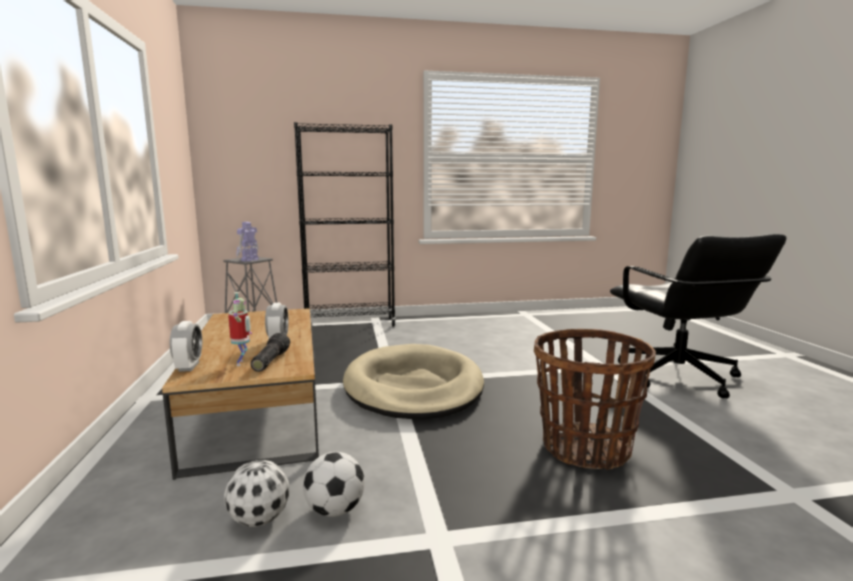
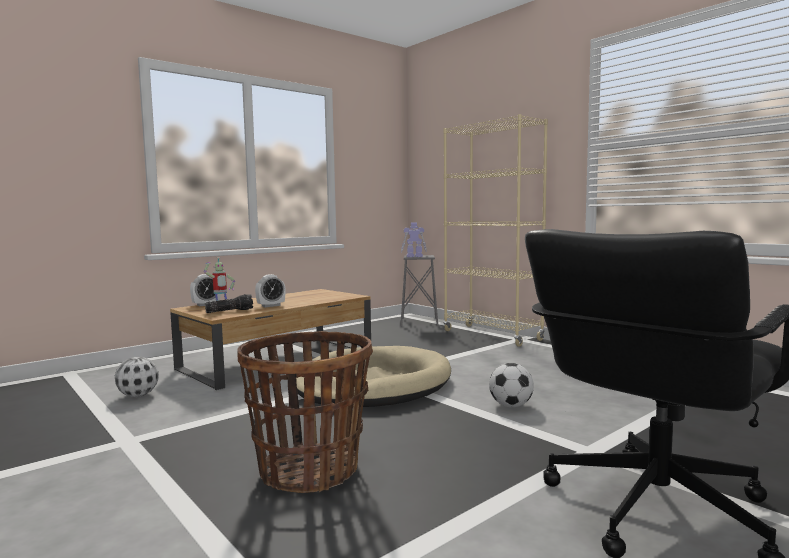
camera: 60 degrees right, 5 degrees down
(335, 510) = (154, 408): football -> football (510, 406)
(350, 324) = (492, 335): black bookcase -> beige bookcase

